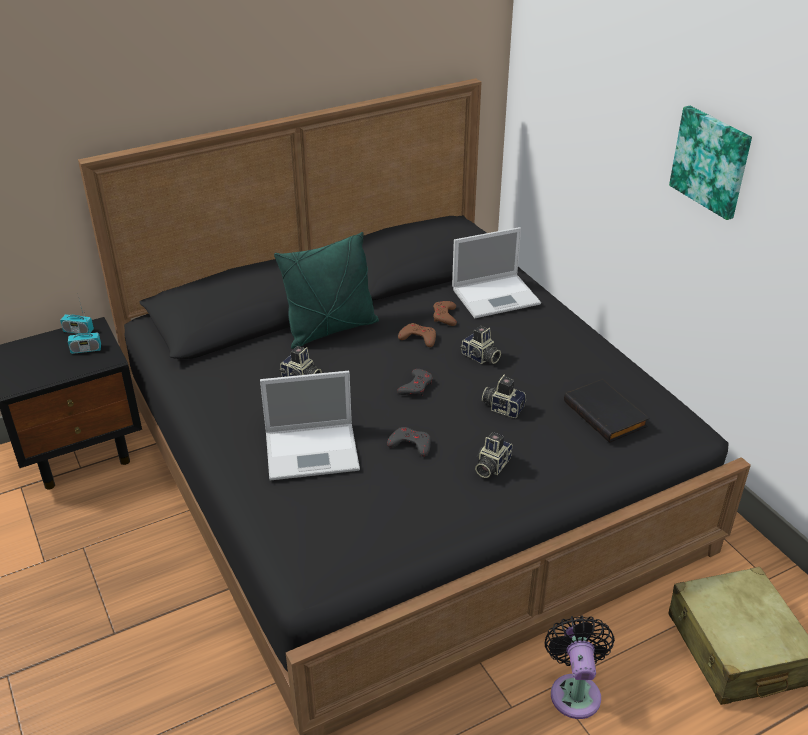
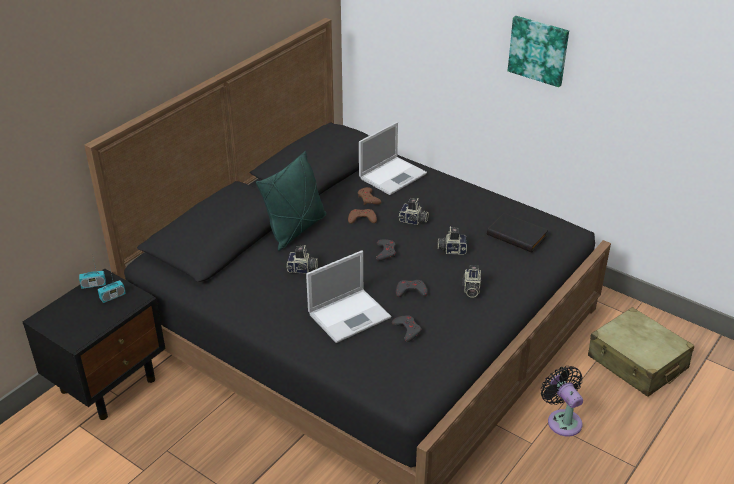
camera: 25 degrees left, 0 degrees up
(368, 493) = (407, 330): none -> grey game controller

